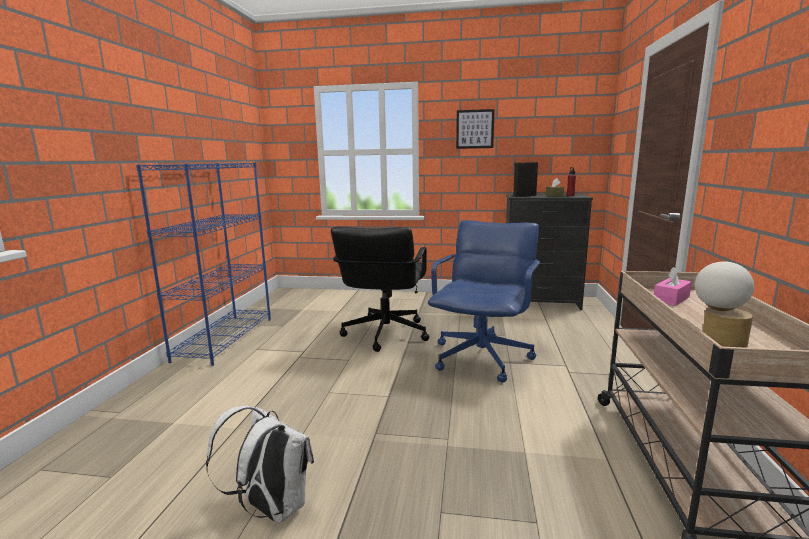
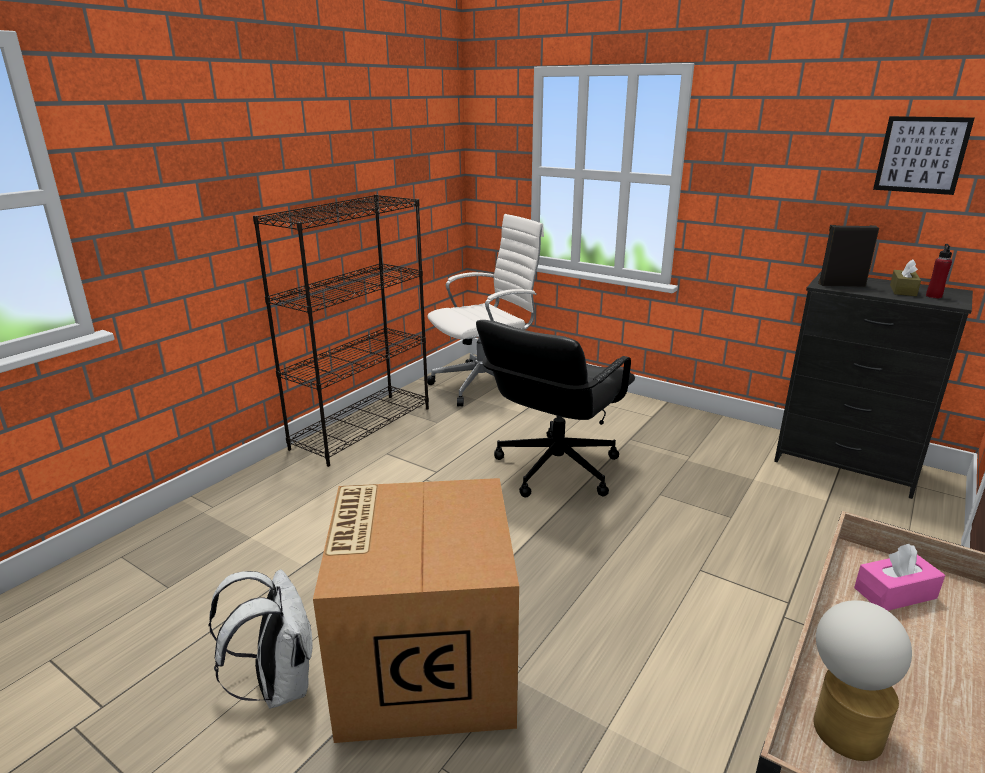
camera: 25 degrees right, 10 degrees up
(225, 338) = (362, 427): blue bookcase -> black bookcase
(303, 301) = (485, 384): none -> white office chair
(378, 456) = (423, 662): none -> cardboard box
(475, 129) = (782, 151): picture -> picture (921, 155)
(482, 357) = (665, 549): blue office chair -> none

